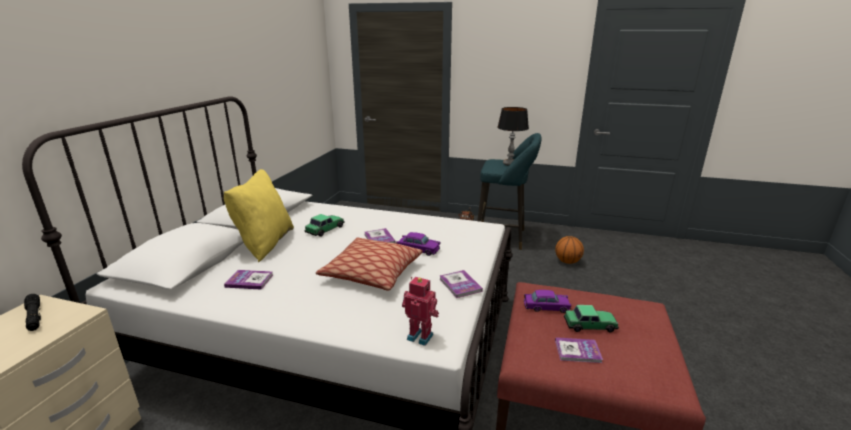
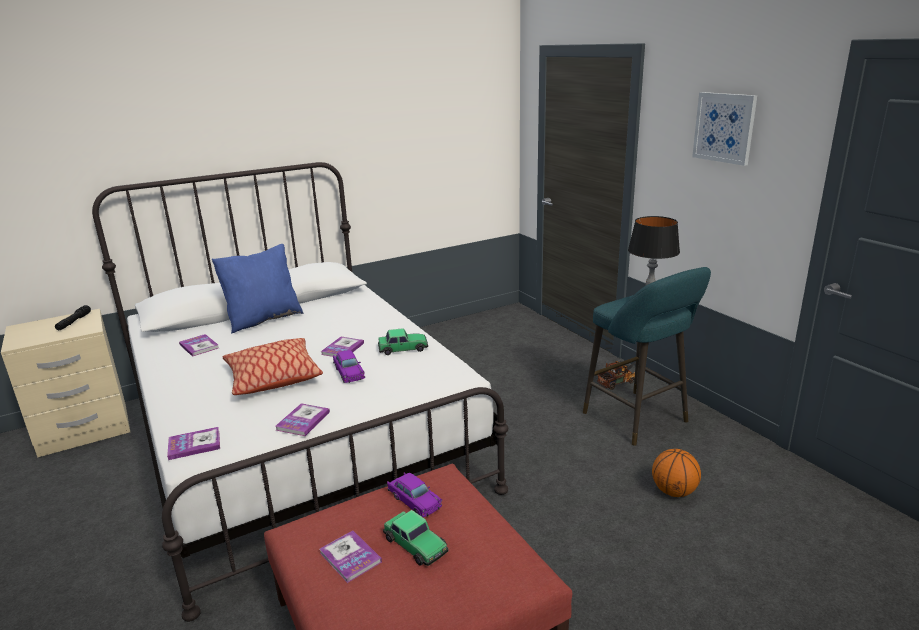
camera: 45 degrees right, 0 degrees up
(265, 243) = (263, 319): yellow pillow -> blue pillow
(325, 229) = (324, 322): toy car -> toy car (403, 348)
(421, 336) = (194, 444): toy robot -> book
(520, 52) = (724, 127): none -> picture

